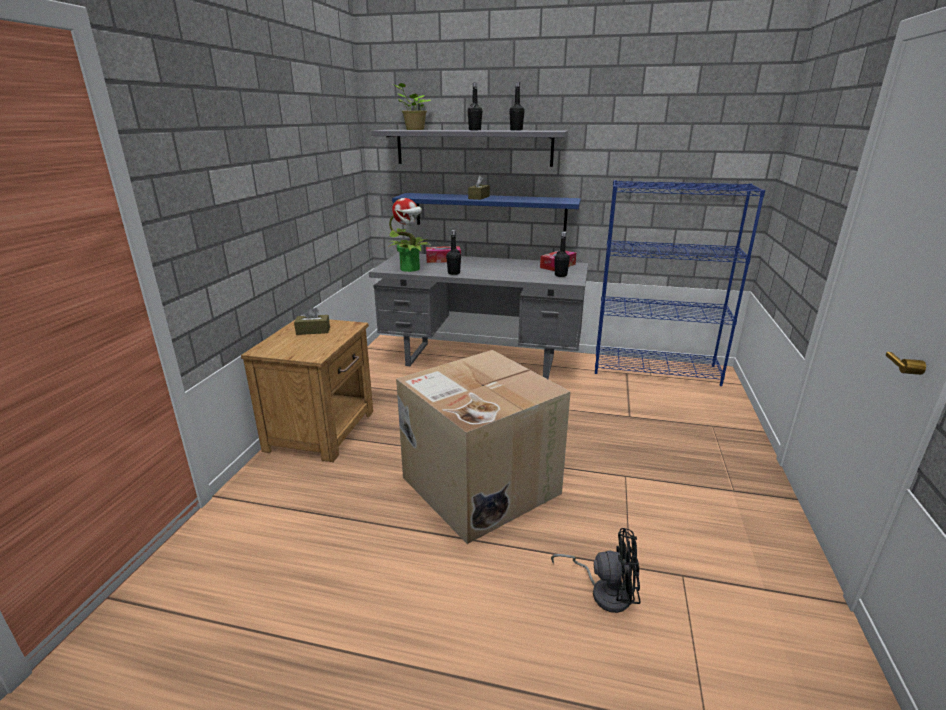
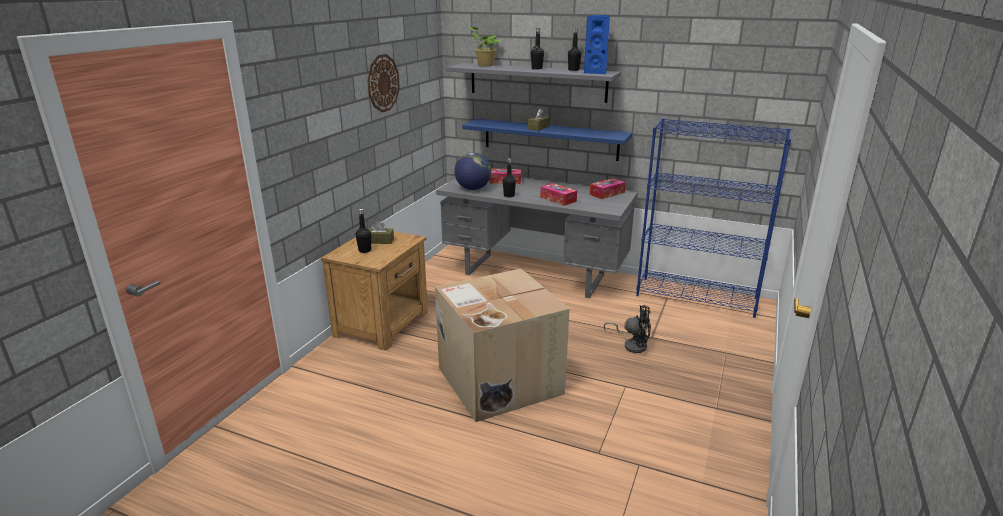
camera: 10 degrees right, 0 degrees up
(301, 142) = (383, 83): none -> wall clock
(410, 269) = (473, 189): potted plant -> globe
(509, 274) = (558, 199): none -> tissue box
(543, 130) = (596, 72): none -> blue speaker
(560, 275) = (604, 203): black bottle -> black bottle (364, 250)
(604, 591) = (571, 467): black fan -> black fan (632, 344)

